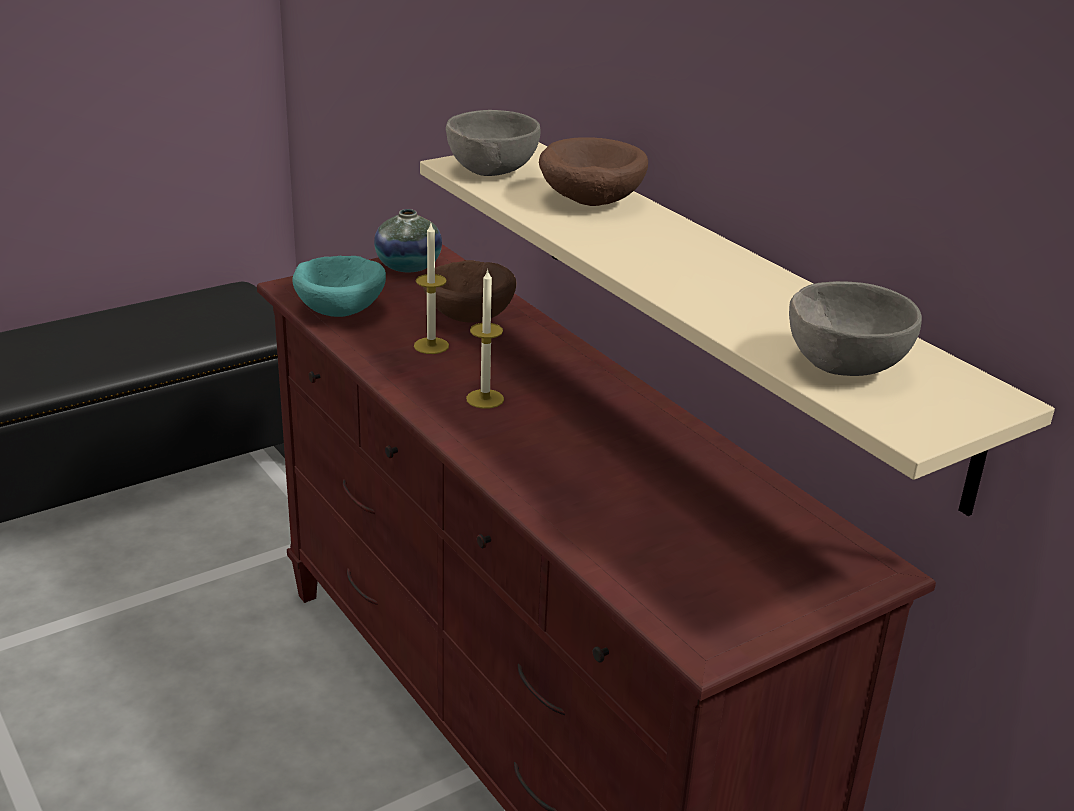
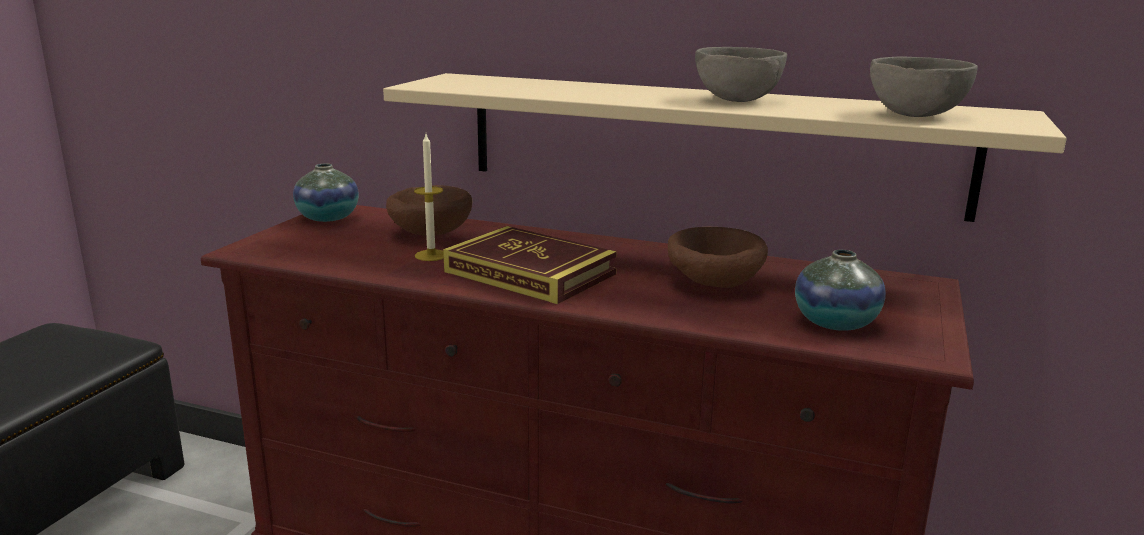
camera: 35 degrees left, 10 degrees down
(342, 310) = (315, 253): turquoise bowl -> none
(485, 399) = (530, 273): candle -> book
(490, 171) = (454, 85): grey bowl -> grey bowl (735, 100)
(588, 201) = (562, 87): brown bowl -> brown bowl (712, 284)
(675, 572) = (835, 323): none -> vase

